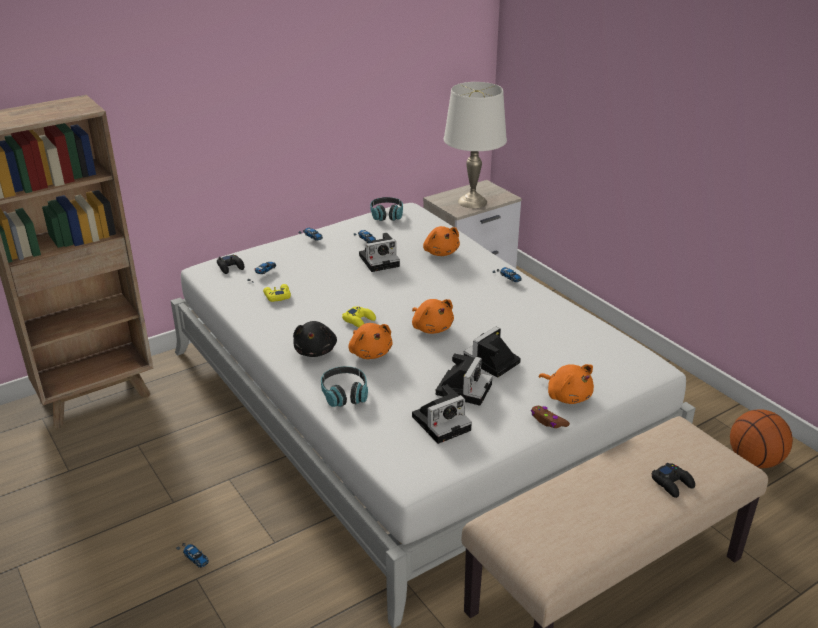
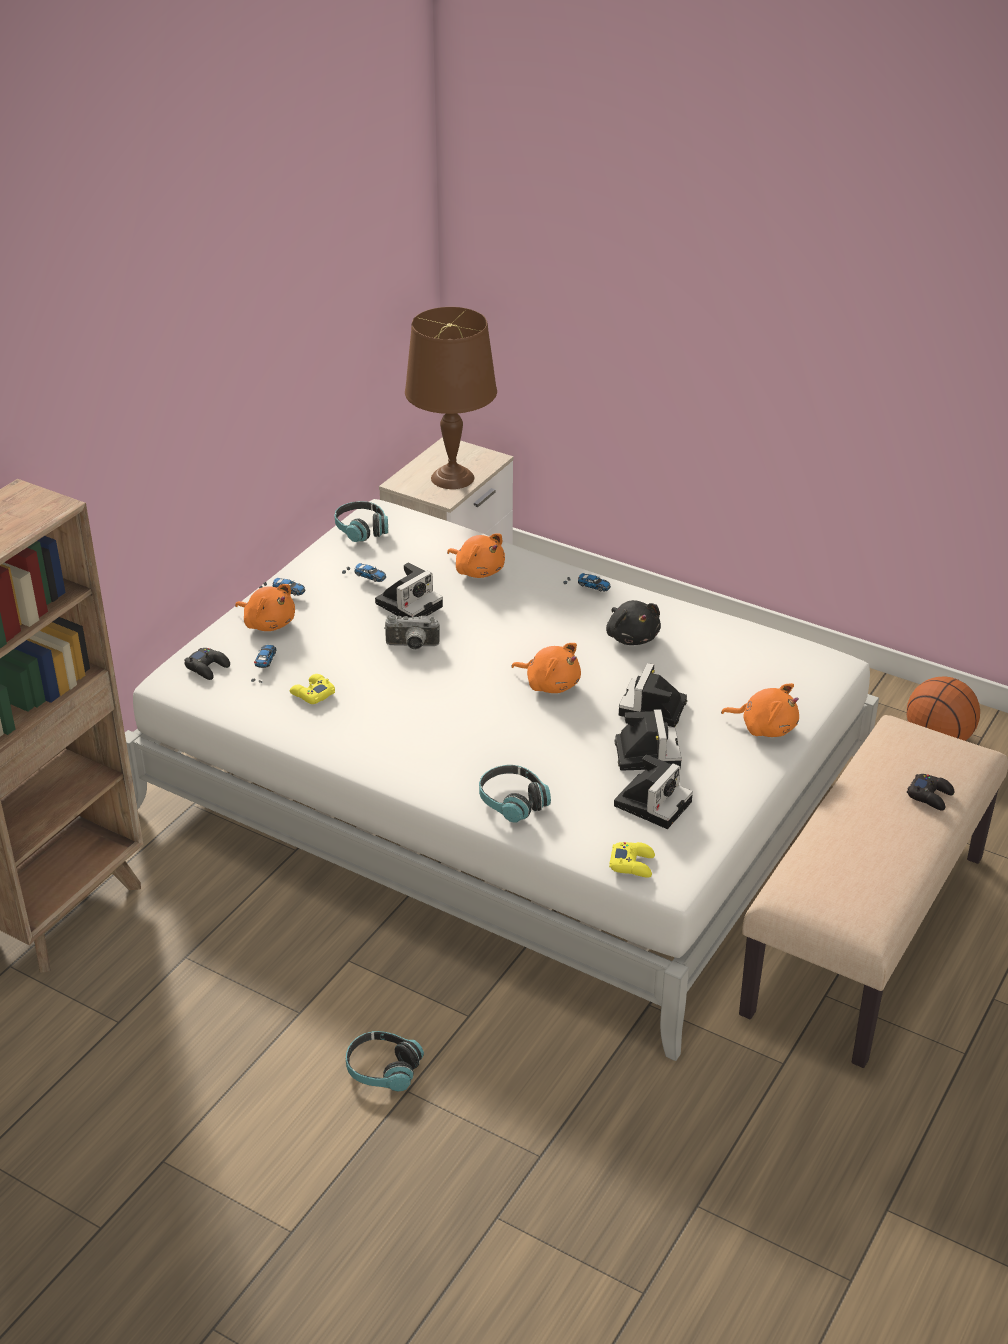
camera: 25 degrees left, 5 degrees up
(193, 558) = (383, 1069): toy car -> headphones
(316, 351) = (430, 756): black plush toy -> black plush toy (632, 637)
(359, 320) = (453, 699): yellow game controller -> yellow game controller (632, 864)
(361, 284) = (412, 646): none -> camera
(370, 352) = (501, 739): orange plush toy -> orange plush toy (268, 623)
(472, 202) = (452, 478): white table lamp -> brown table lamp
(548, 421) = (765, 764): brown game controller -> none

